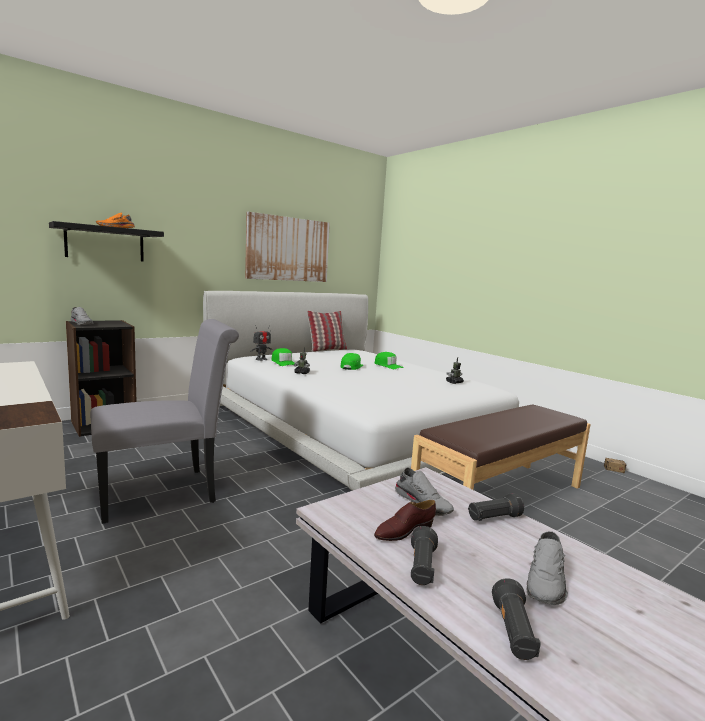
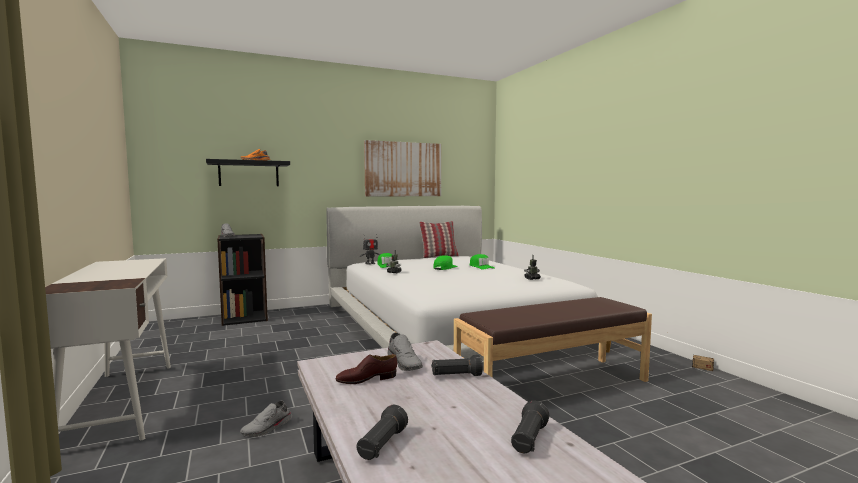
camera: 15 degrees right, 5 degrees down
(166, 492) = (260, 365): grey chair -> none
(421, 568) = (354, 402): black flashlight -> black flashlight (529, 440)
(547, 582) = (451, 419): grey shoe -> grey shoe (267, 428)

